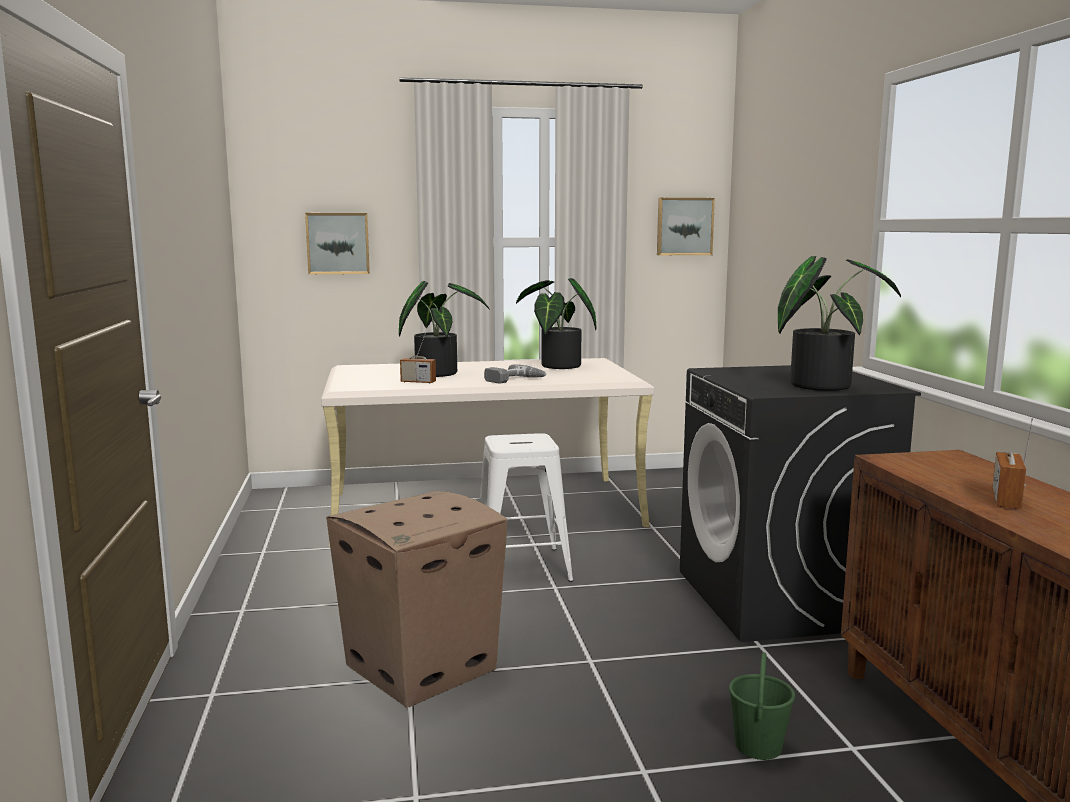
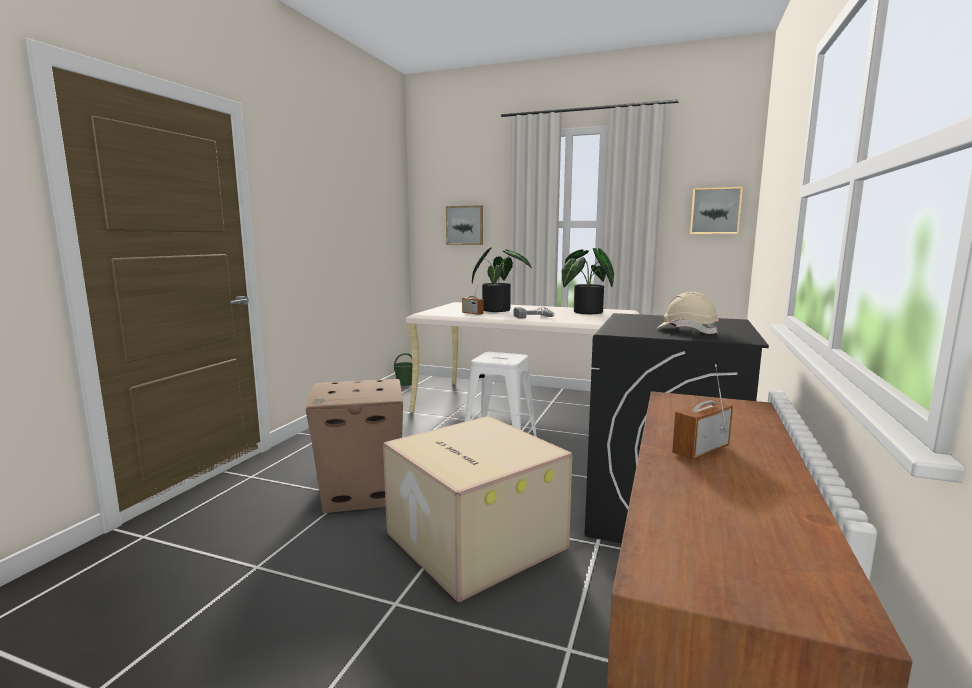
camera: 30 degrees right, 0 degrees up
(635, 681) = (472, 540): none -> cardboard box
(758, 746) = (496, 617): green bucket -> green bucket (405, 384)
(820, 384) = (686, 331): potted plant -> beige hard hat

